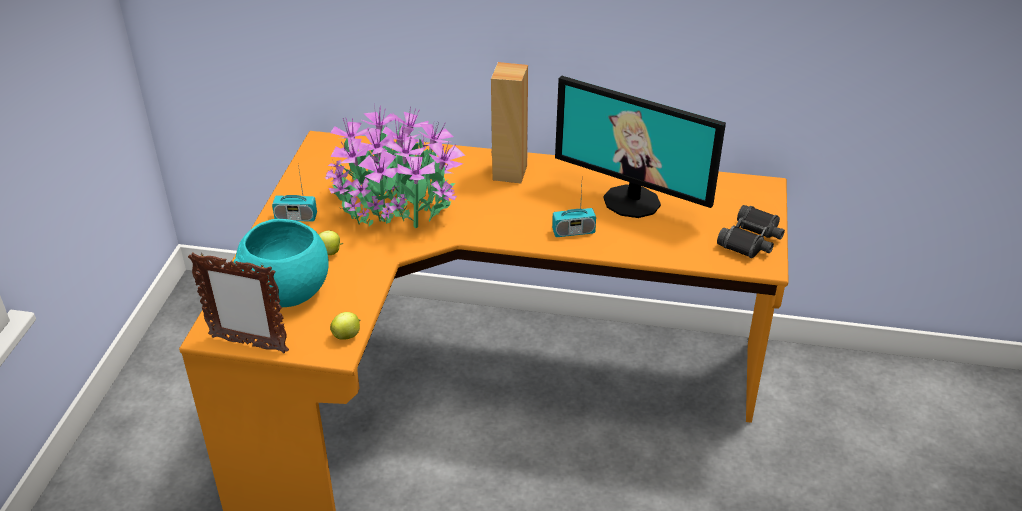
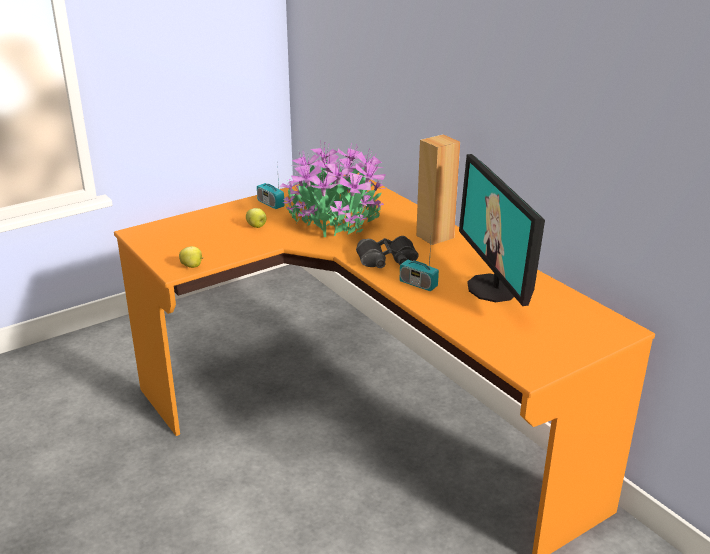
camera: 45 degrees right, 10 degrees down
(248, 344) = (143, 245): picture frame -> none
(285, 291) = (203, 232): turquoise bowl -> none
(751, 240) = (547, 353): black binoculars -> black binoculars (387, 260)

